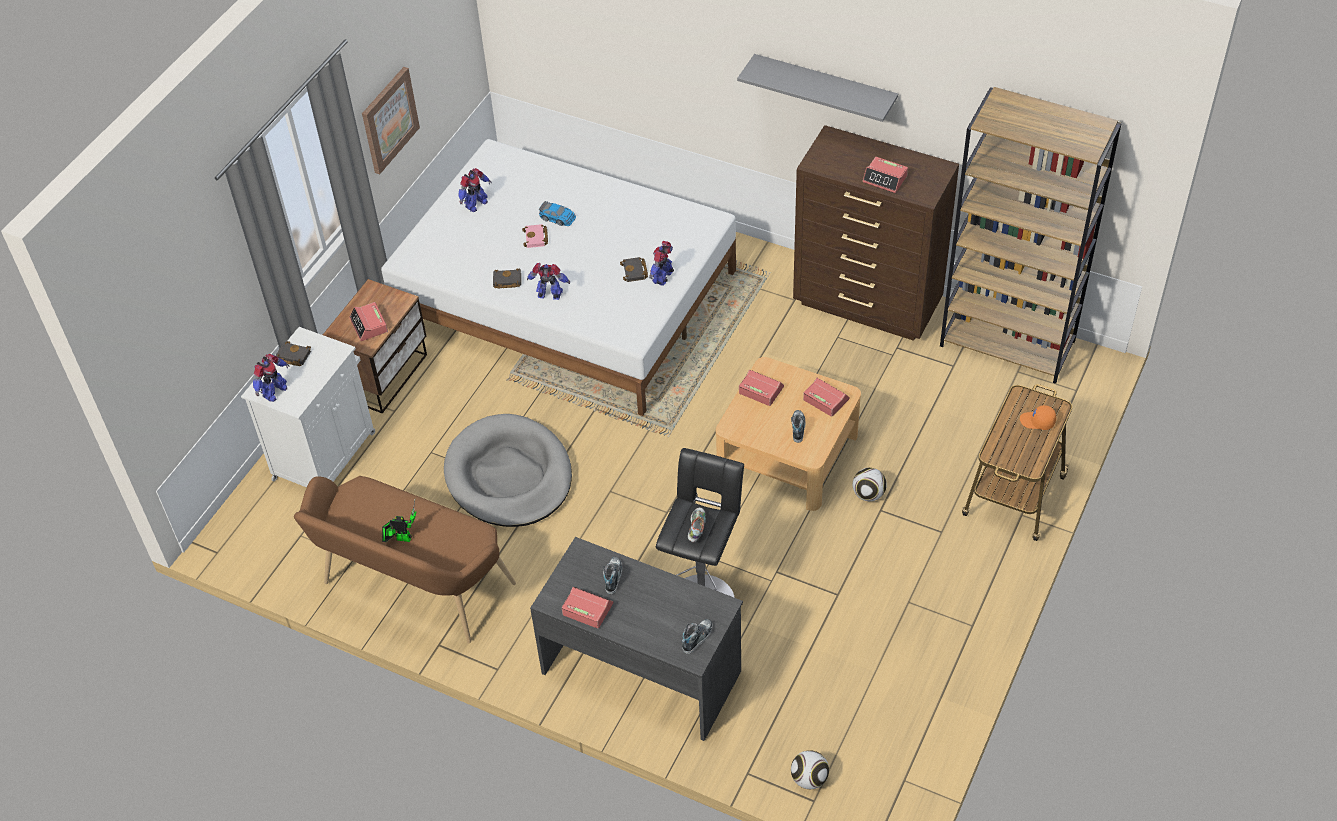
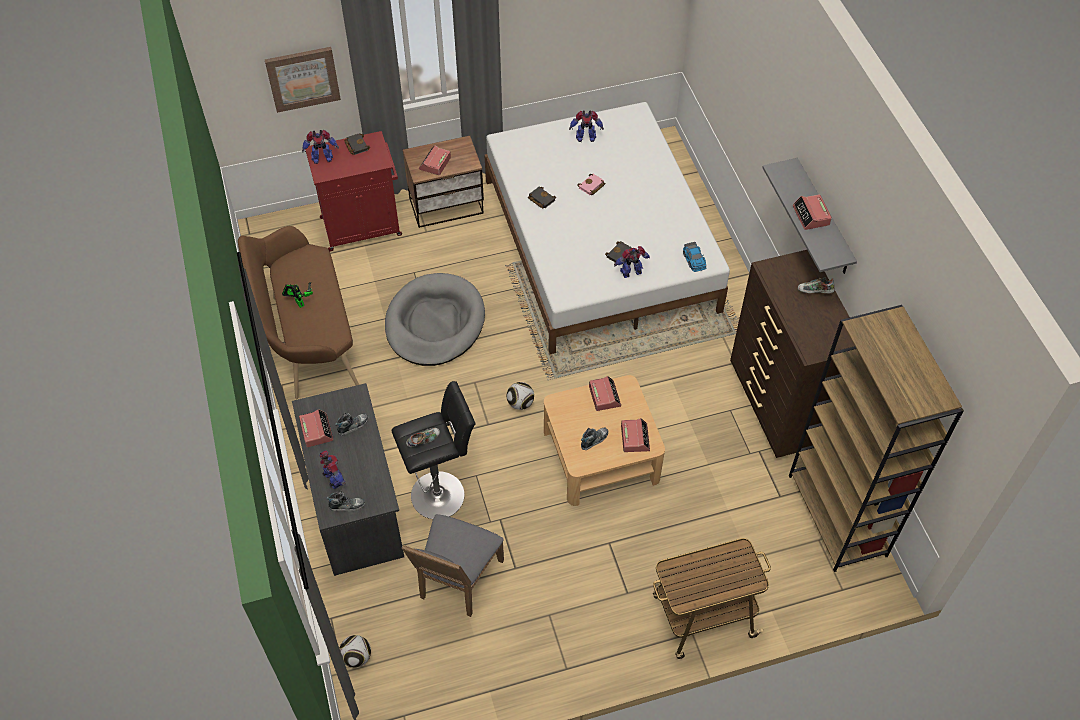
camera: 45 degrees right, 5 degrees up
(325, 454) = (362, 226): white cabinet -> red cabinet
(389, 120) = (550, 37): picture -> picture (303, 78)
(550, 295) = (552, 228): toy robot -> toy robot (334, 479)
(557, 218) = (620, 184): toy car -> toy car (694, 260)
(808, 647) = (457, 582): none -> grey chair
(868, 494) = (615, 526): football -> football (520, 403)
(869, 153) = (814, 292): none -> shoe
(885, 179) = (800, 318): alarm clock -> alarm clock (811, 216)
(1037, 422) = (728, 577): orange cap -> none

